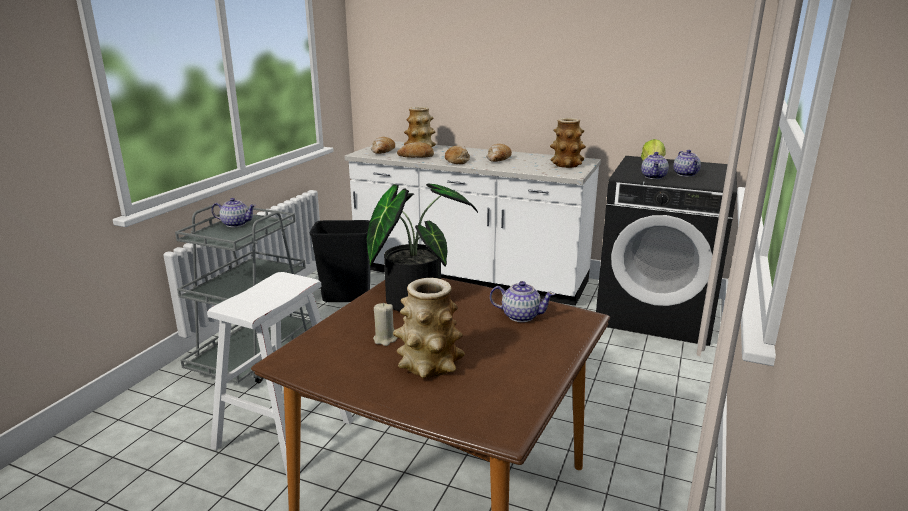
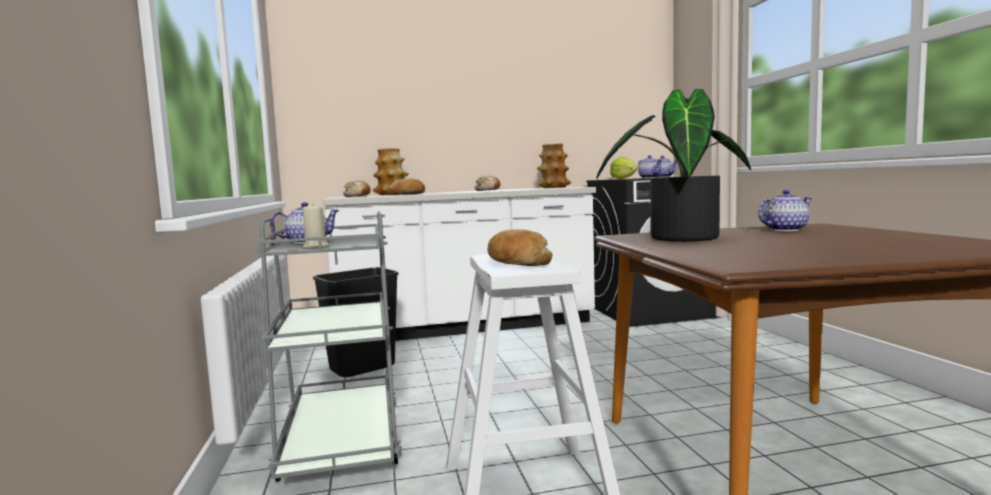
camera: 35 degrees left, 15 degrees down
(385, 339) = (757, 247): beige candle -> beige candle (316, 247)
(429, 365) = (847, 246): vase -> none
(457, 161) = (456, 192): bread -> bread (517, 262)

